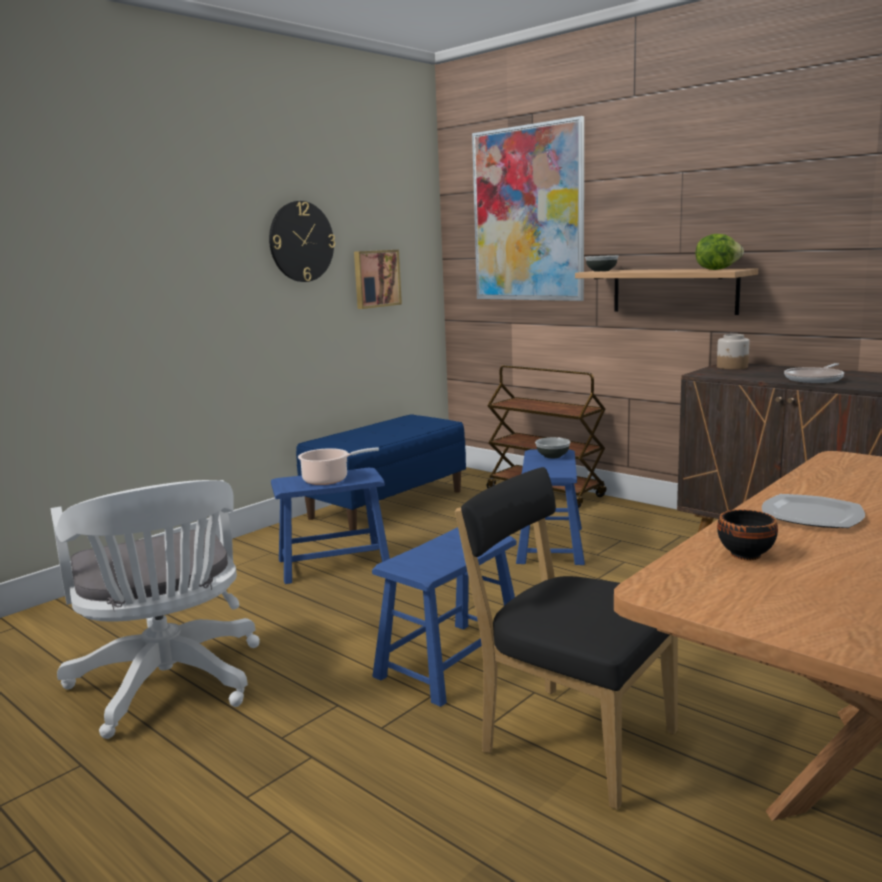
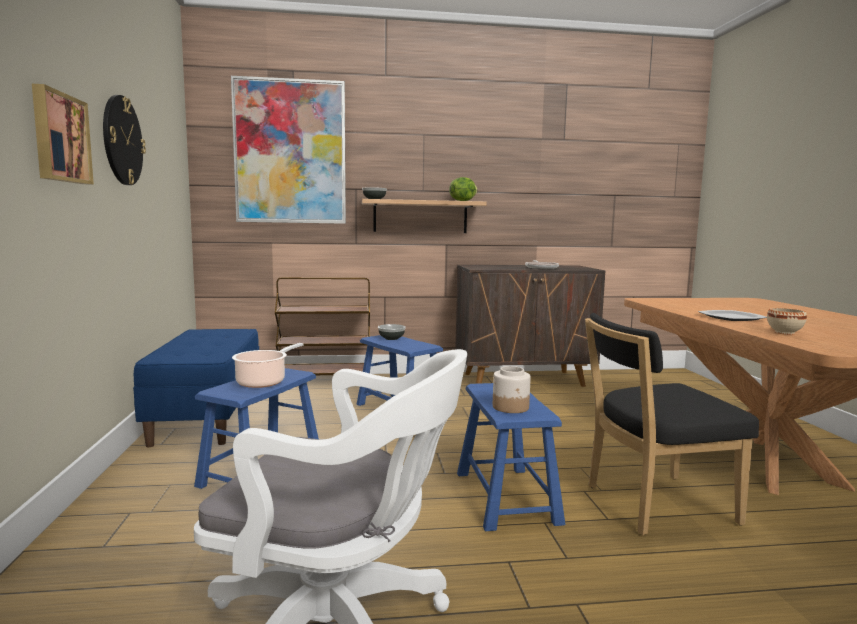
camera: 50 degrees left, 5 degrees down
(376, 278) = (162, 193): picture -> picture (59, 138)
(732, 367) = (477, 266): jar -> jar (511, 407)
(747, 555) = (785, 333): black bowl -> beige bowl

